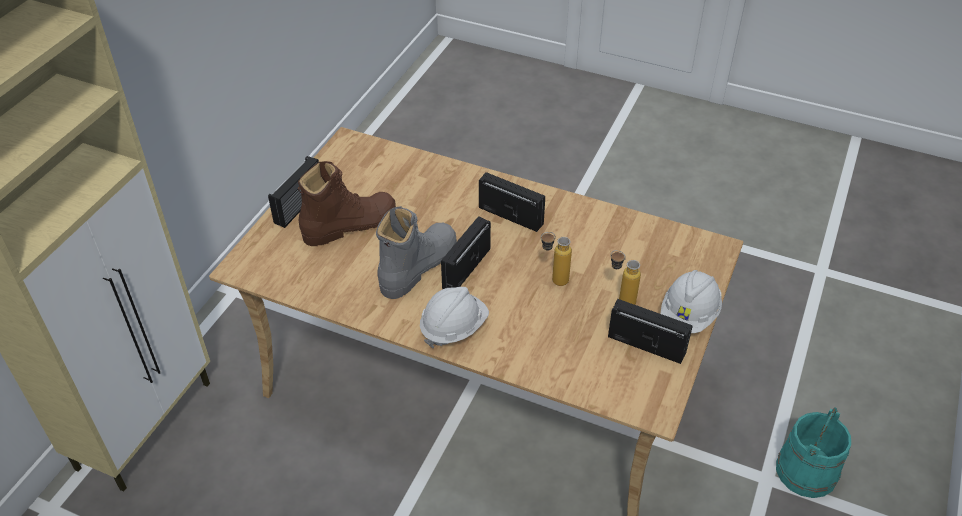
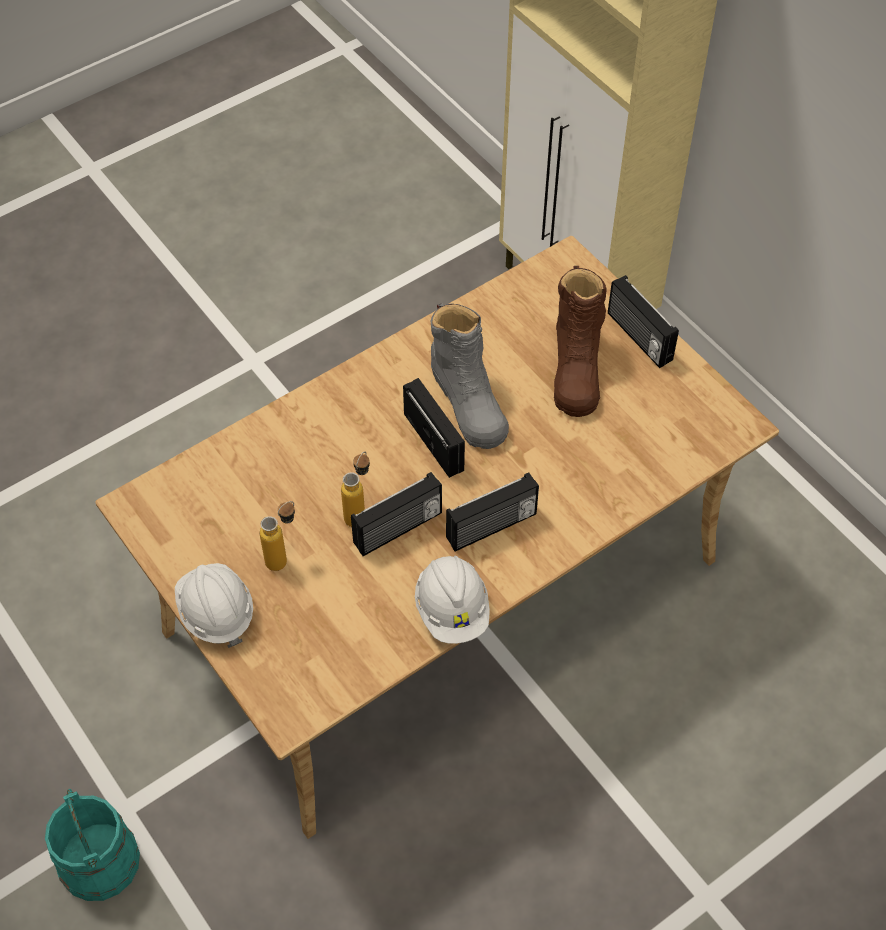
camera: 120 degrees right, 10 degrees up
(453, 327) = (358, 394): white hard hat -> white hard hat (452, 610)
(646, 344) = (211, 547): radio -> radio (399, 529)

